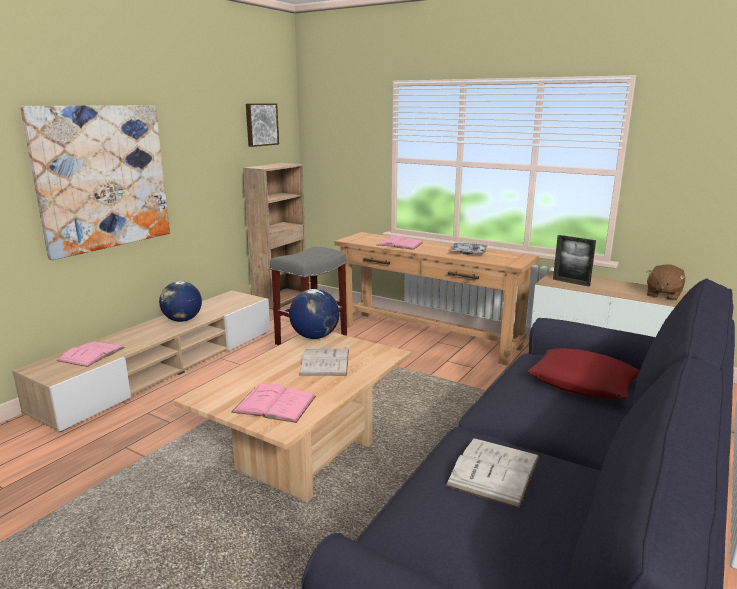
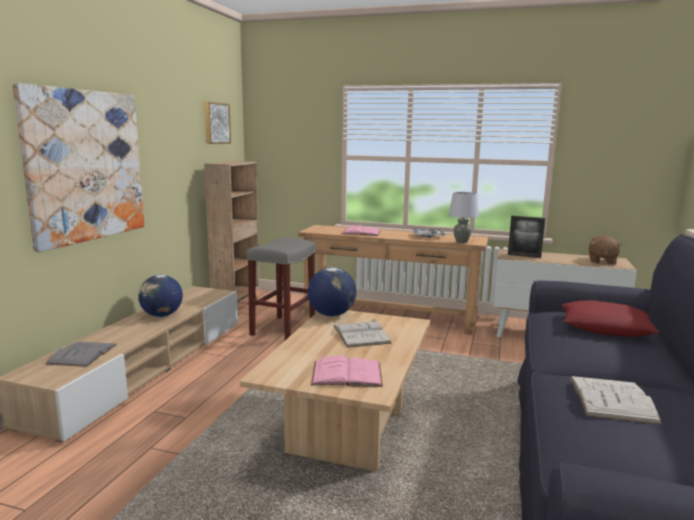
camera: 15 degrees left, 5 degrees down
(91, 354) = (82, 354): pink book -> grey book
(498, 262) = (461, 242): none -> grey table lamp

